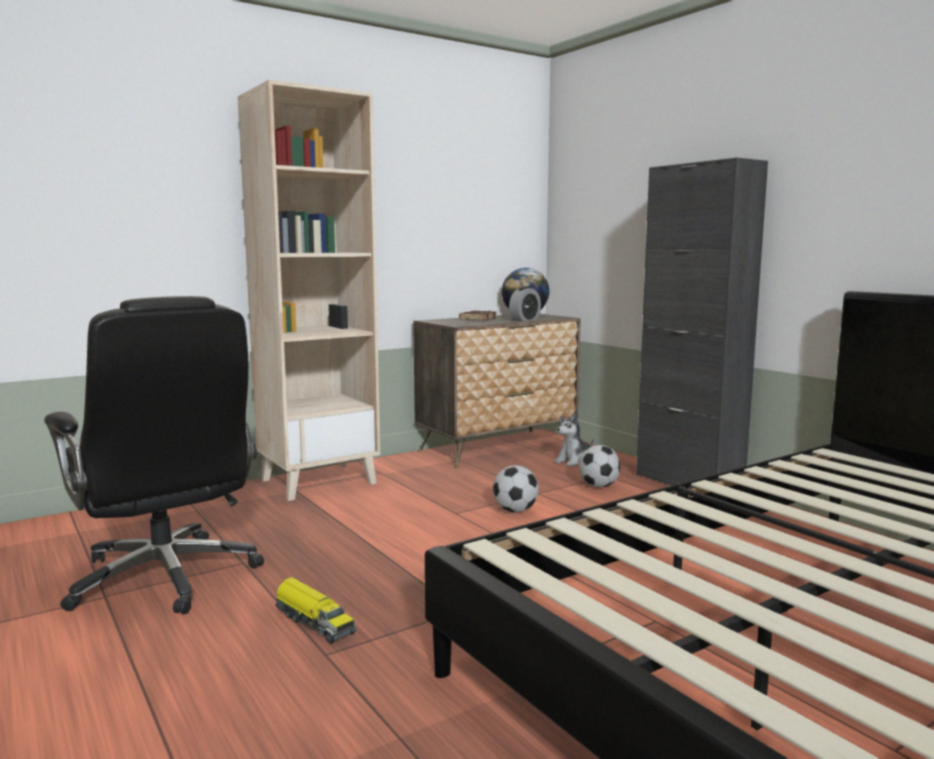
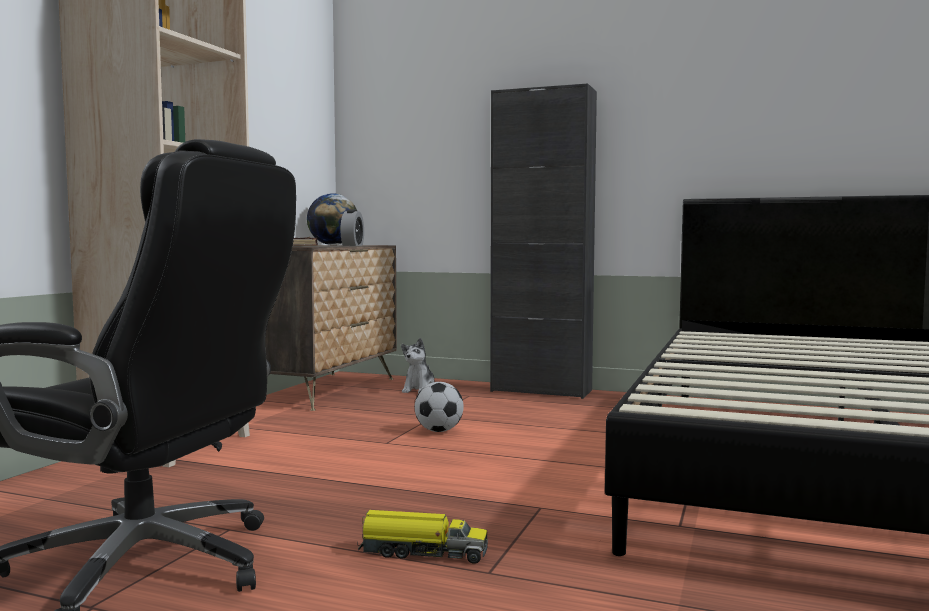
camera: 35 degrees left, 5 degrees down
(598, 486) = (475, 403): football -> none

